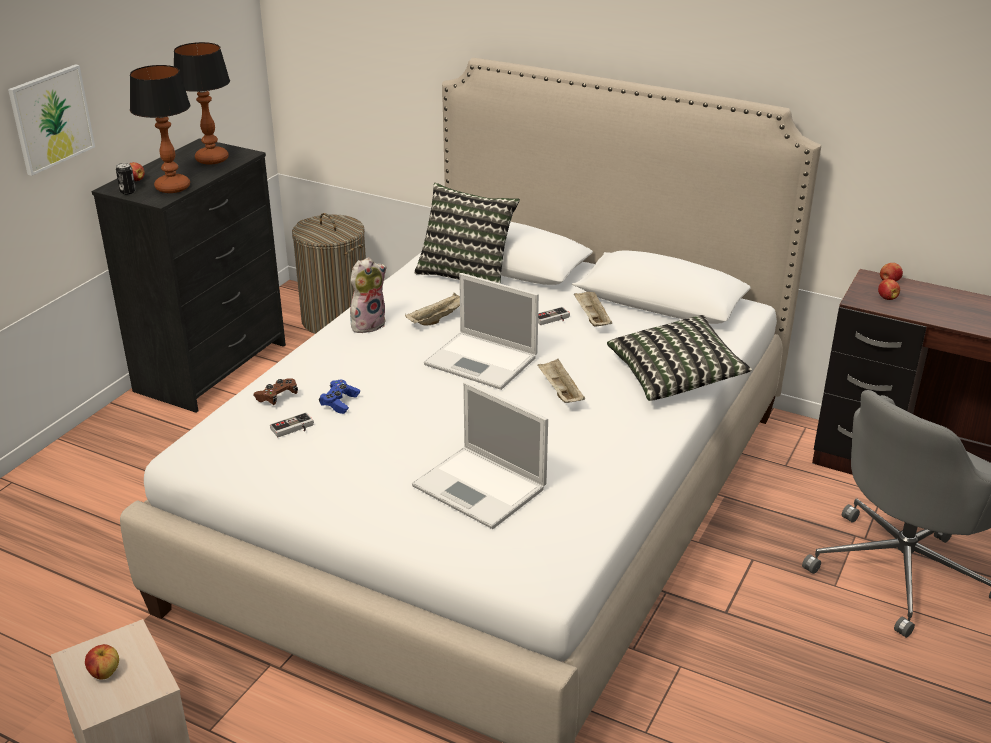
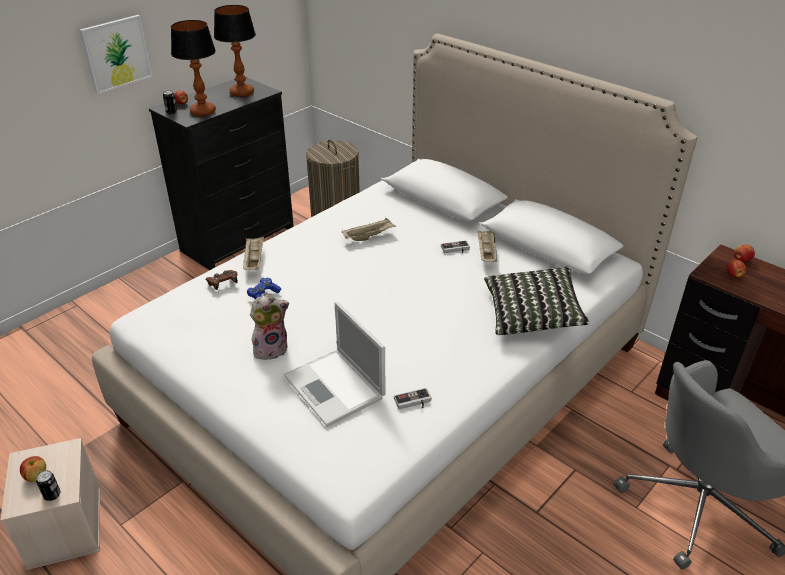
camera: 15 degrees right, 5 degrees up
(139, 689) = (52, 495): none -> can
(293, 429) = (221, 312): game controller -> game controller (413, 403)
(368, 324) = (316, 233): plush toy -> plush toy (271, 349)
(467, 274) = (407, 202): pillow -> none
(483, 361) = (386, 277): laptop -> none
(559, 392) = (433, 313): beige tray -> beige tray (254, 261)

